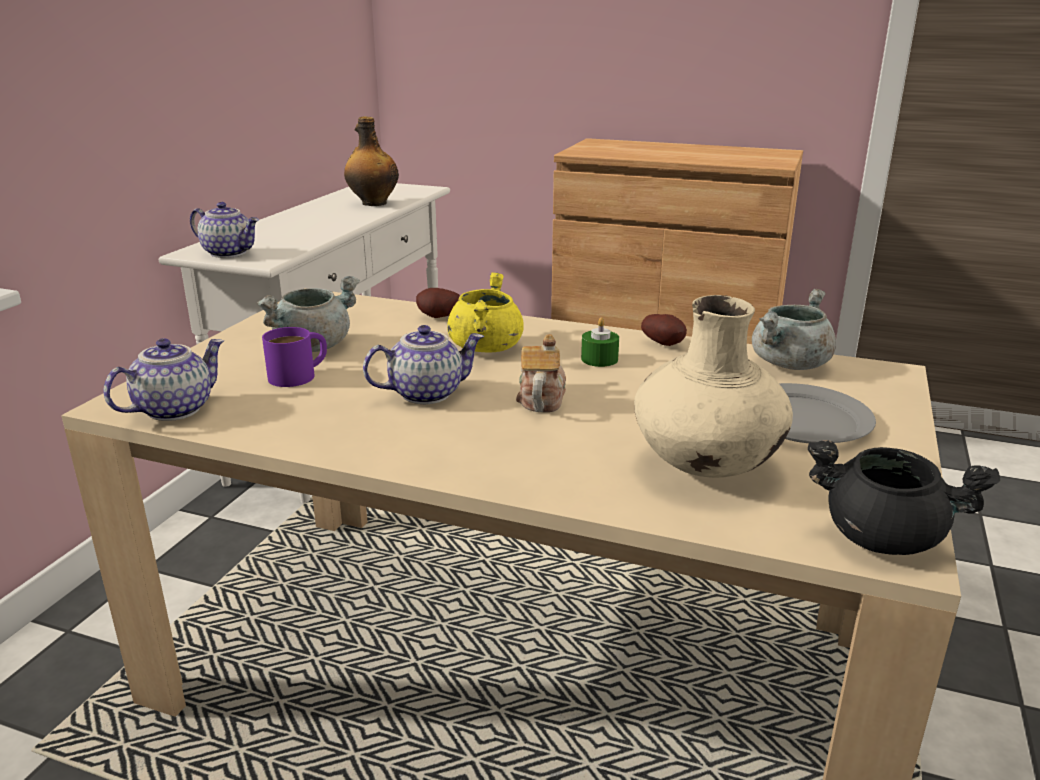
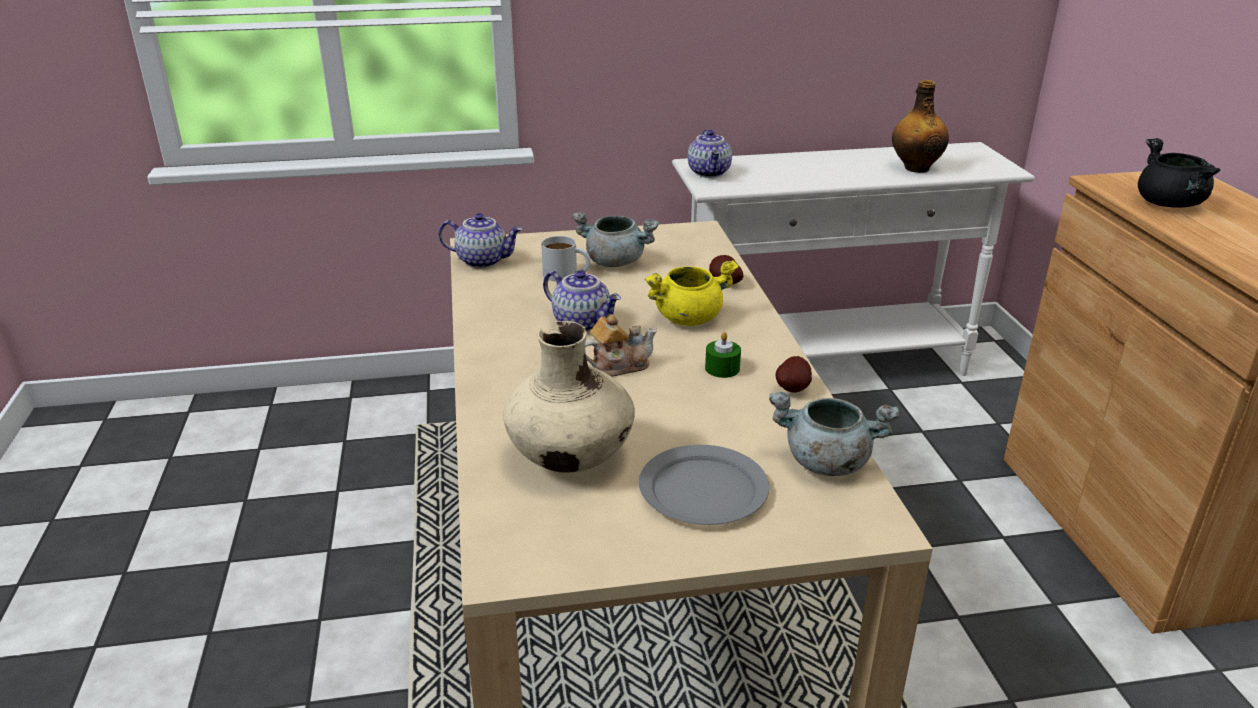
camera: 60 degrees right, 5 degrees up
(300, 374) = (566, 275): purple mug -> white mug
(883, 537) = (522, 558): black cooking pot -> black cooking pot (1170, 204)

